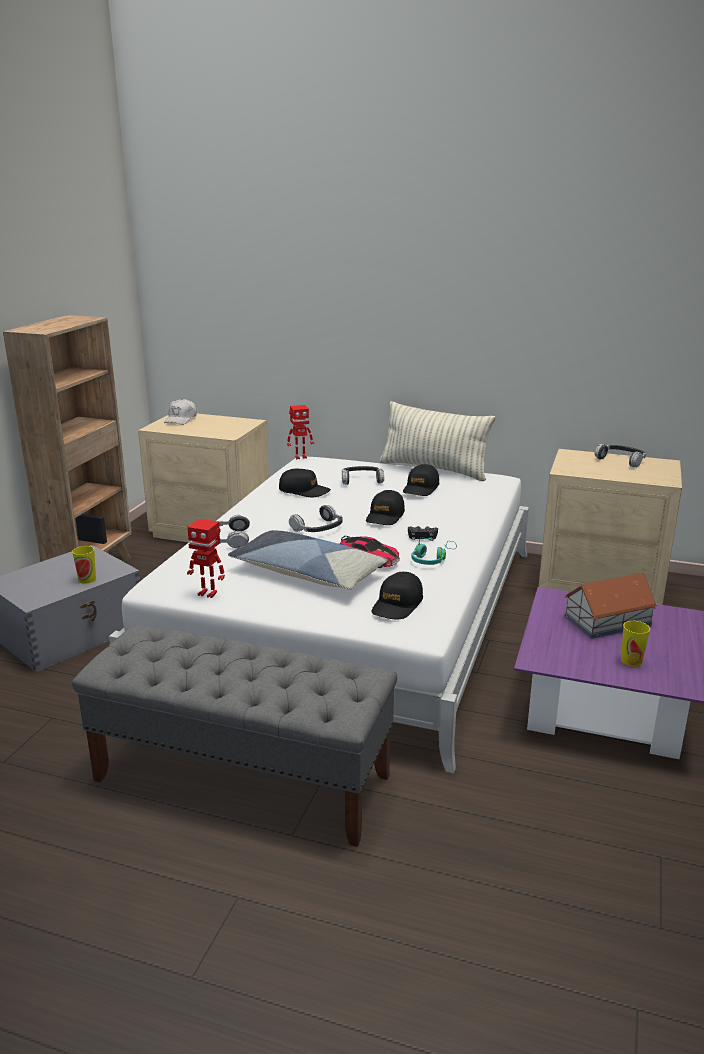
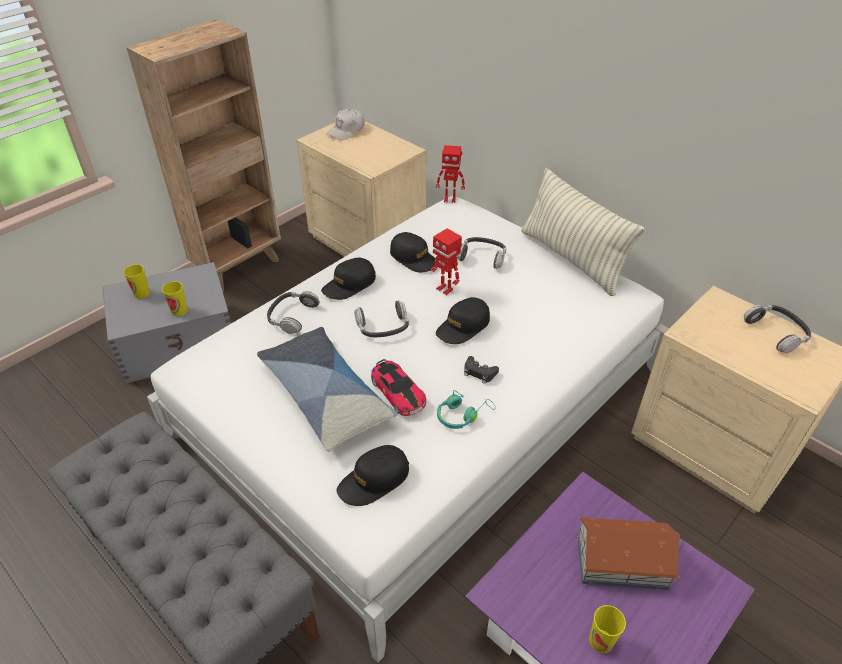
camera: 25 degrees right, 20 degrees up
(33, 577) = (142, 293): none -> cup
(208, 593) = (218, 395): toy robot -> toy robot (445, 289)
(421, 488) = (532, 290): black cap -> black cap (349, 285)

